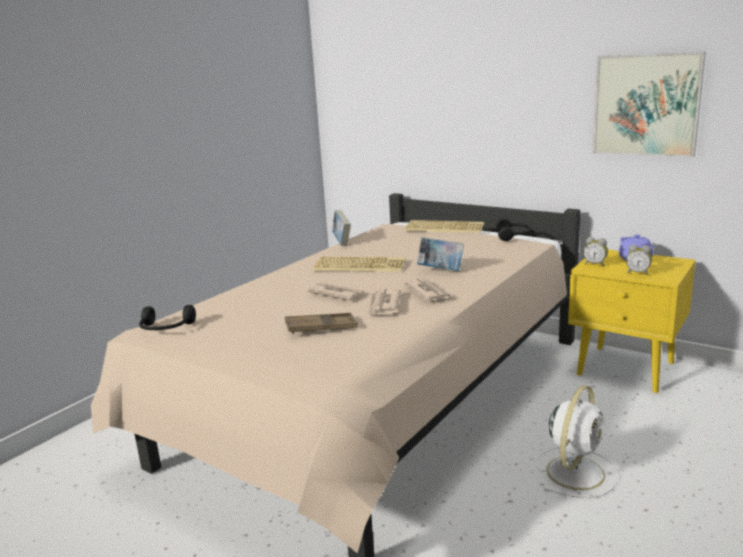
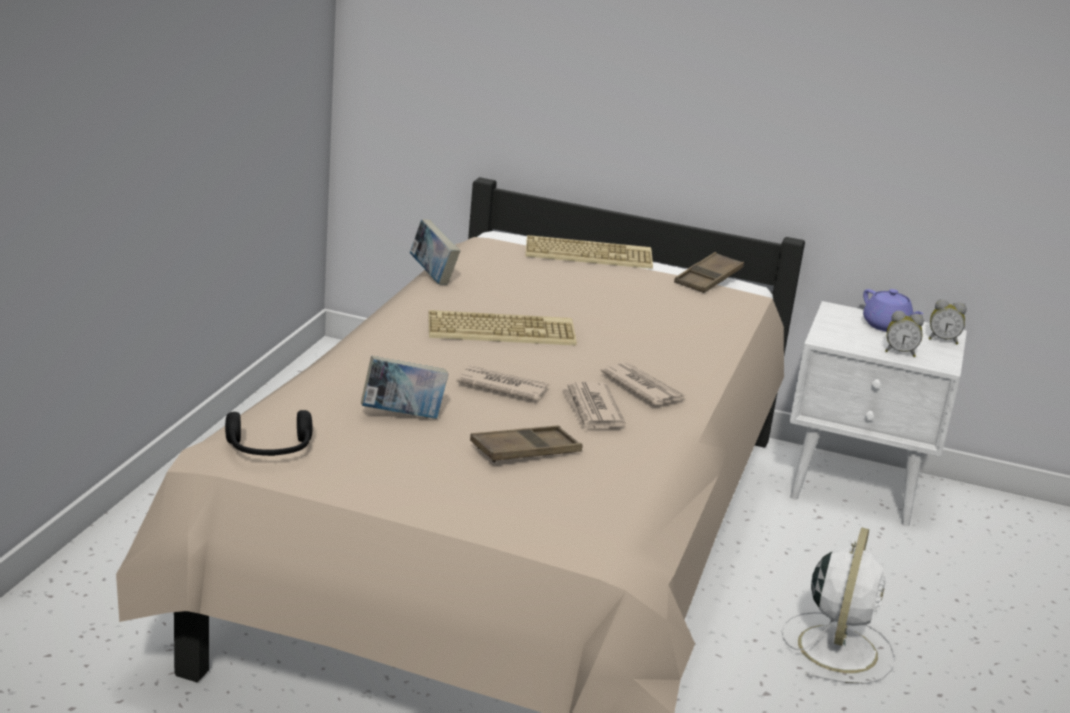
camera: 20 degrees left, 5 degrees up
(440, 270) = (636, 345): book -> book (402, 416)
(513, 236) = (708, 279): black headphones -> brown tray
(595, 264) = (834, 333): alarm clock -> alarm clock (943, 340)
(627, 369) = (857, 488): yellow nightstand -> white nightstand
(646, 105) = (923, 97): picture -> none

